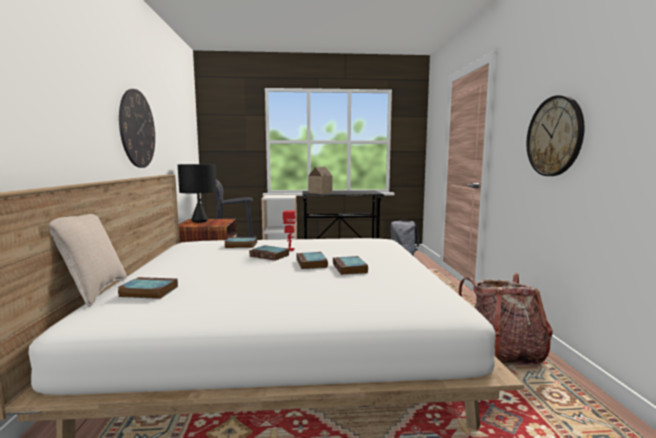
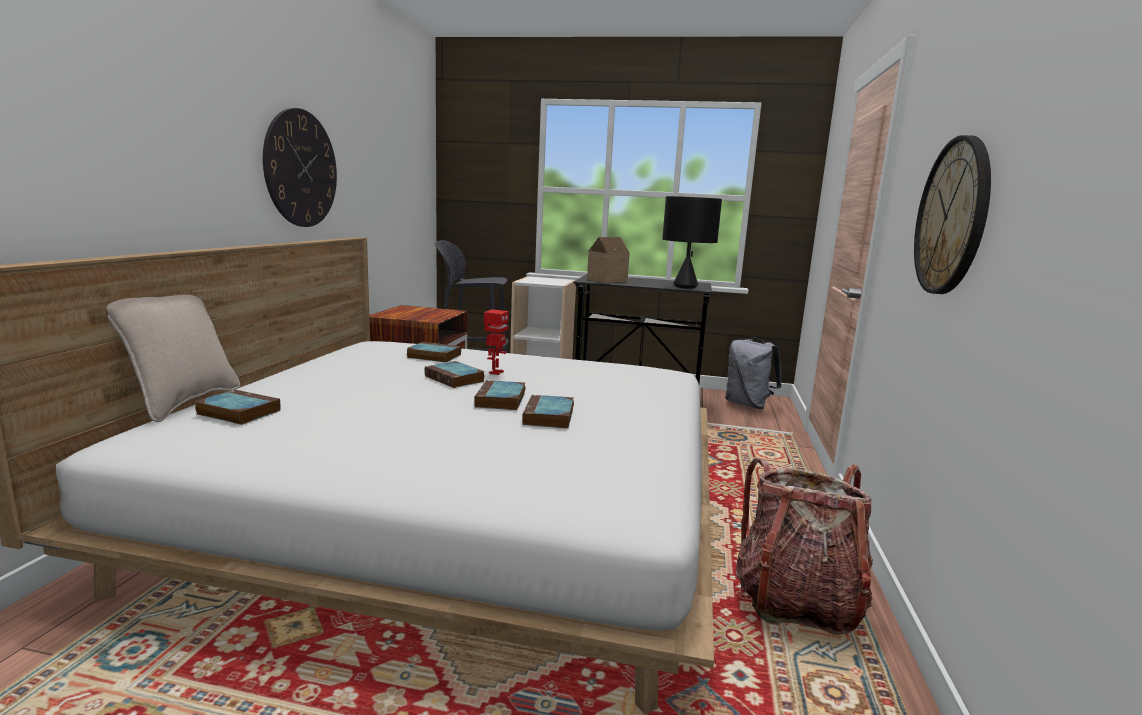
camera: 15 degrees right, 5 degrees up
(199, 221) = (410, 311): black table lamp -> black table lamp (685, 287)

